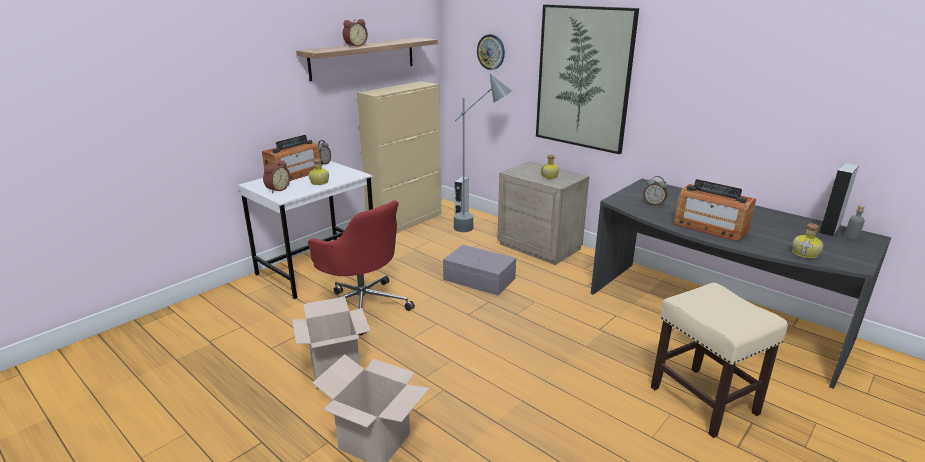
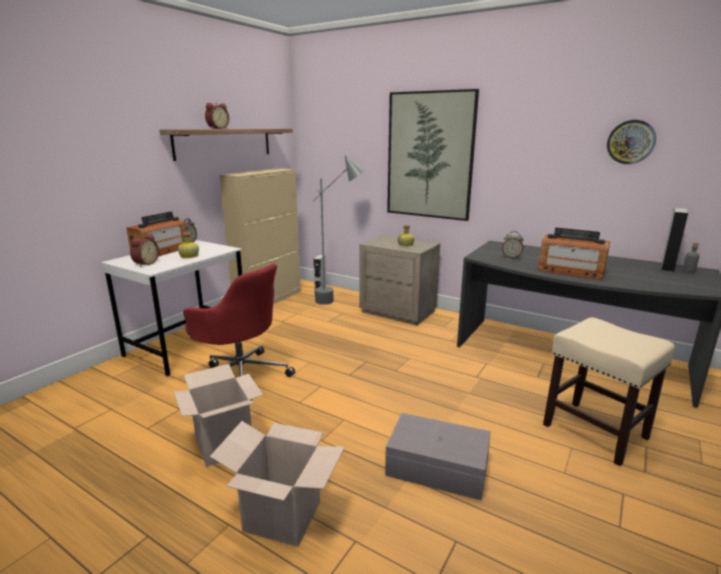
camera: 10 degrees left, 5 degrees down
(479, 279) = (351, 343): grey storage box -> grey storage box (438, 468)
(491, 52) = (341, 139): wall clock -> wall clock (630, 142)
(806, 254) = (663, 285): bottle -> none

